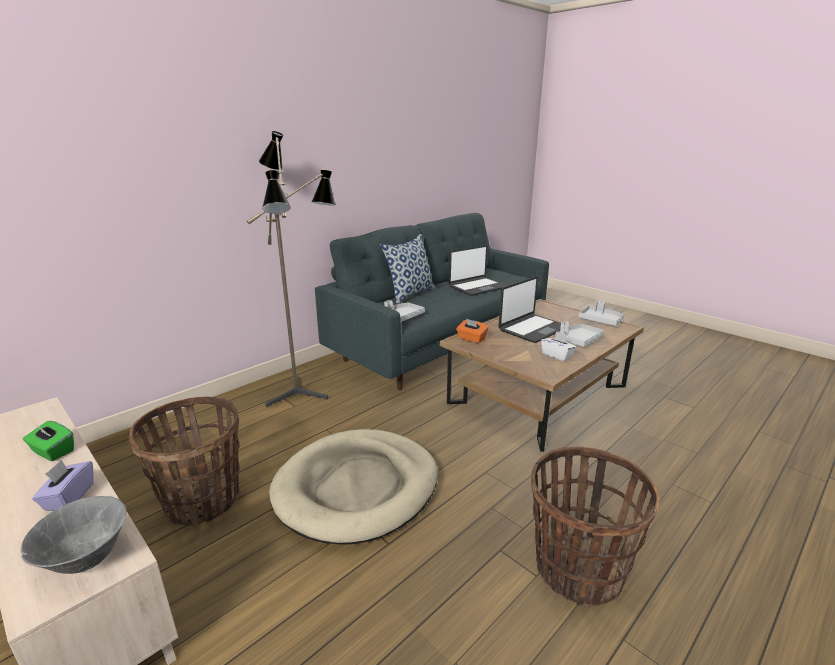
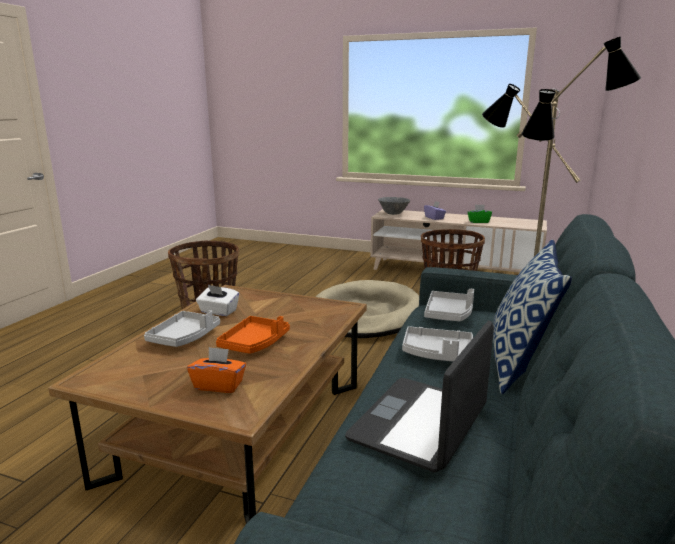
camera: 155 degrees right, 5 degrees down
(471, 339) = (330, 311): orange tissue box -> orange tissue box (219, 385)
(532, 329) = (255, 343): laptop -> orange tray
(600, 320) = (128, 385): grey tray -> grey tray (438, 354)

